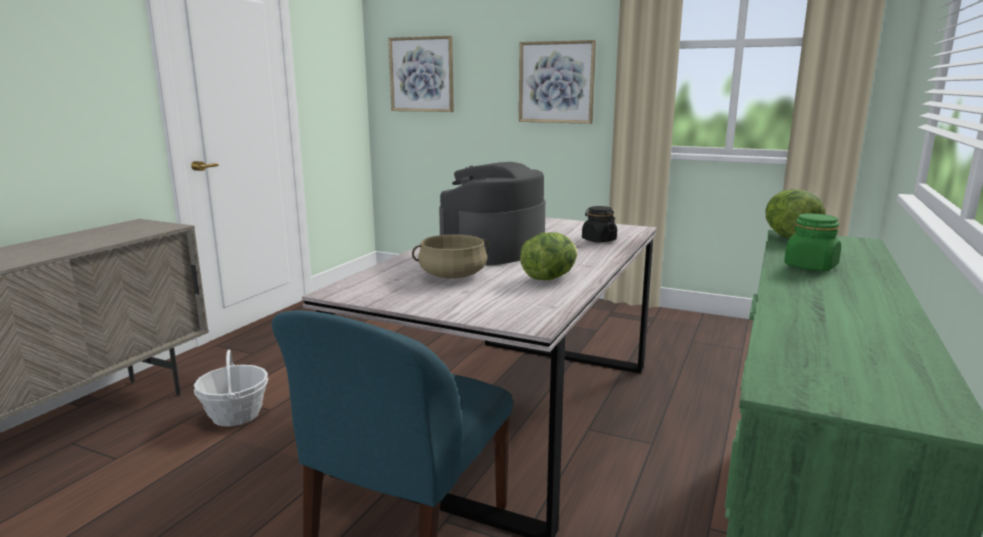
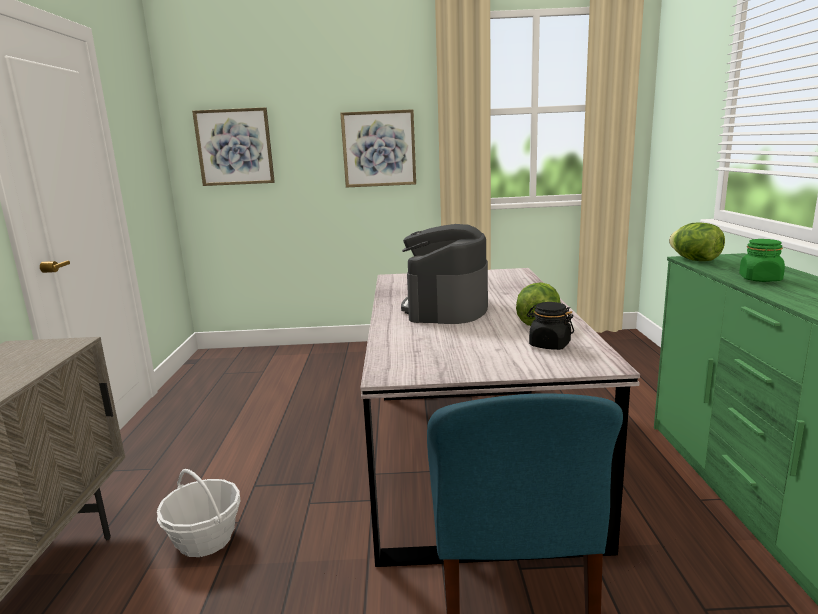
camera: 25 degrees left, 0 degrees up
(453, 275) = (458, 337): beige cooking pot -> none
(598, 240) = (509, 285): black jar -> black jar (549, 345)

